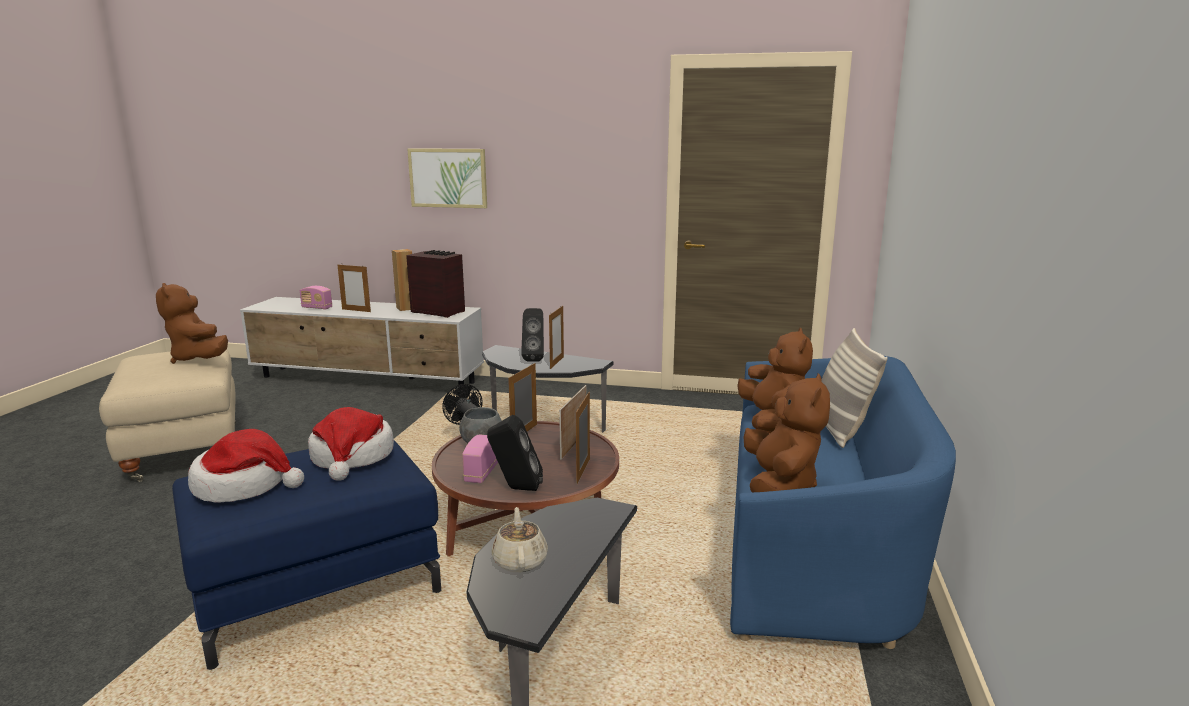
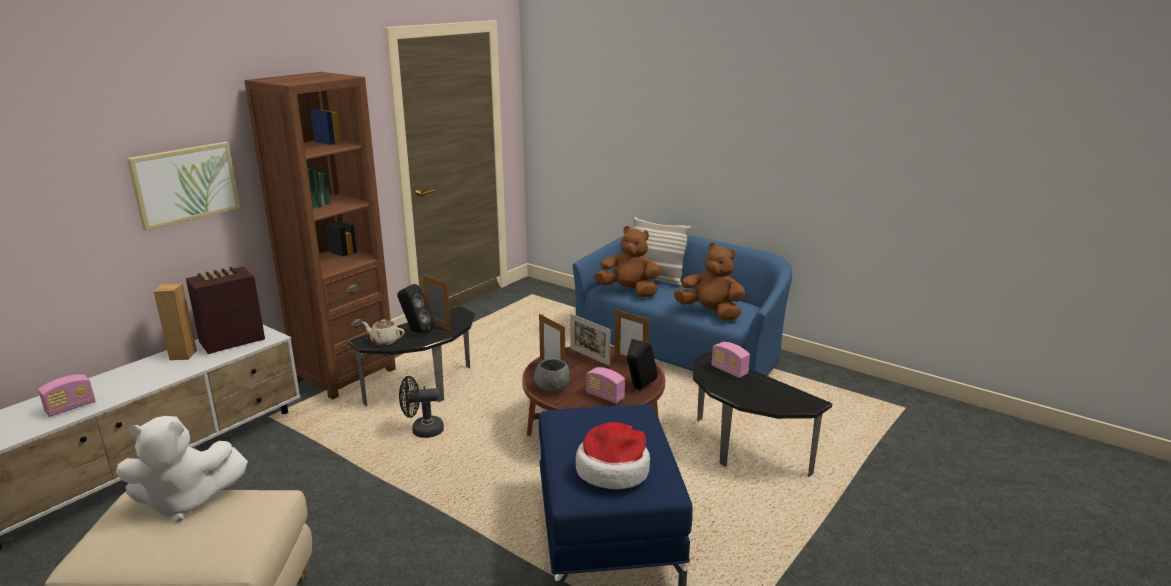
camera: 65 degrees left, 5 degrees up
(199, 359) = (185, 502): brown plush toy -> white plush toy
(352, 457) = (594, 422): hat -> none
(356, 310) = (136, 383): picture frame -> none
(520, 560) = (753, 394): beige teapot -> beige teapot (384, 341)
(539, 392) = (345, 375): none -> brown bookcase
(584, 529) = (729, 370): none -> radio

